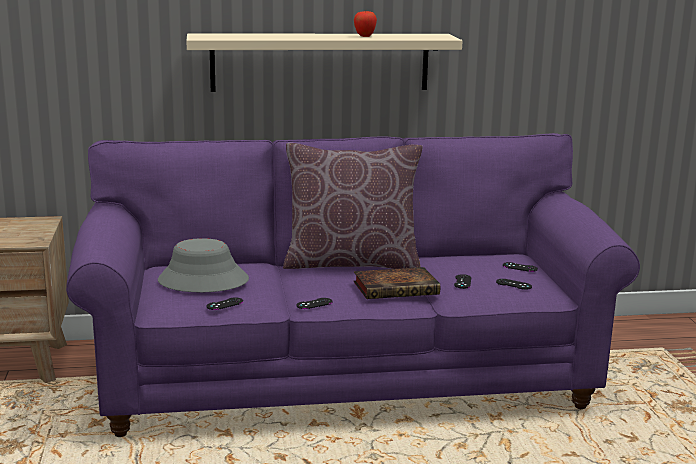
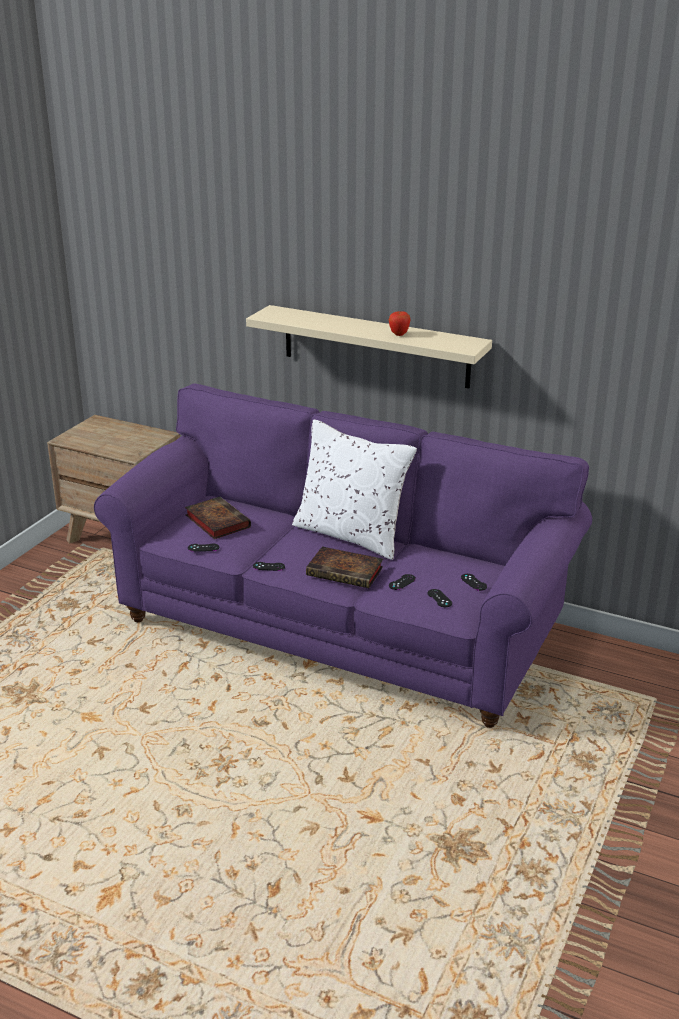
camera: 35 degrees right, 10 degrees up
(203, 281) = (216, 521): grey hat -> book
(351, 263) = (351, 535): brown pillow -> white pillow

